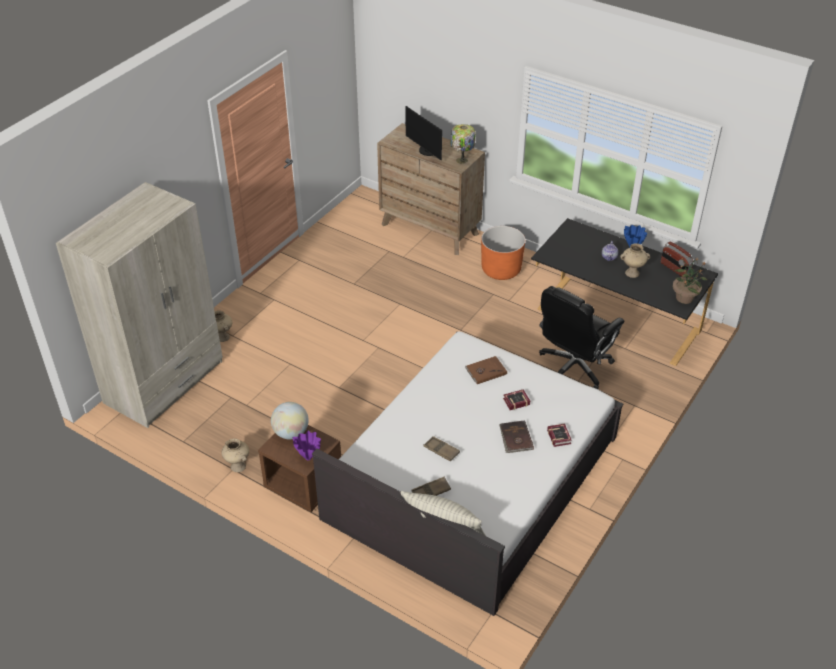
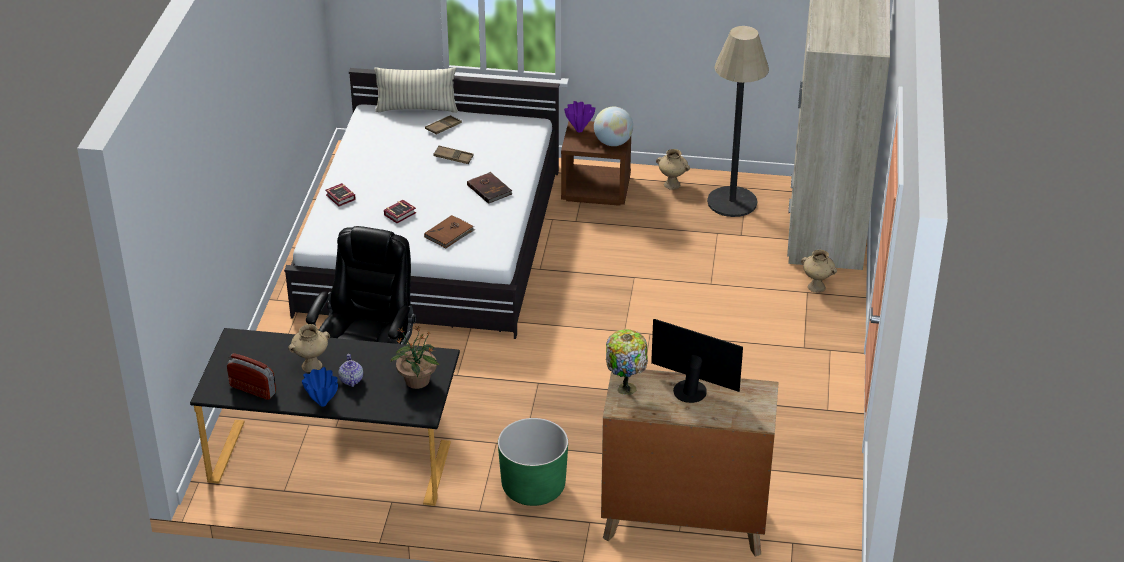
camera: 155 degrees right, 5 degrees down
(208, 430) = (732, 202): none -> floor lamp
(501, 269) = (533, 487): orange planter -> green planter
(515, 438) = (384, 184): brown book -> brown book (489, 189)
(684, 298) = (232, 352): potted plant -> potted plant (417, 381)

